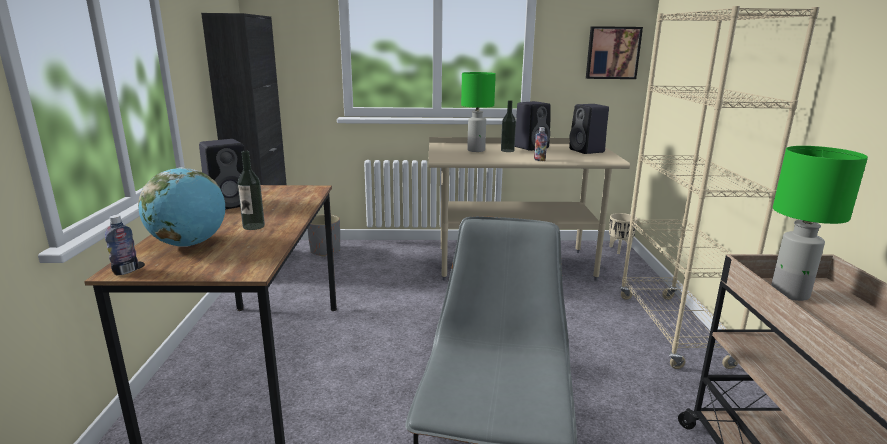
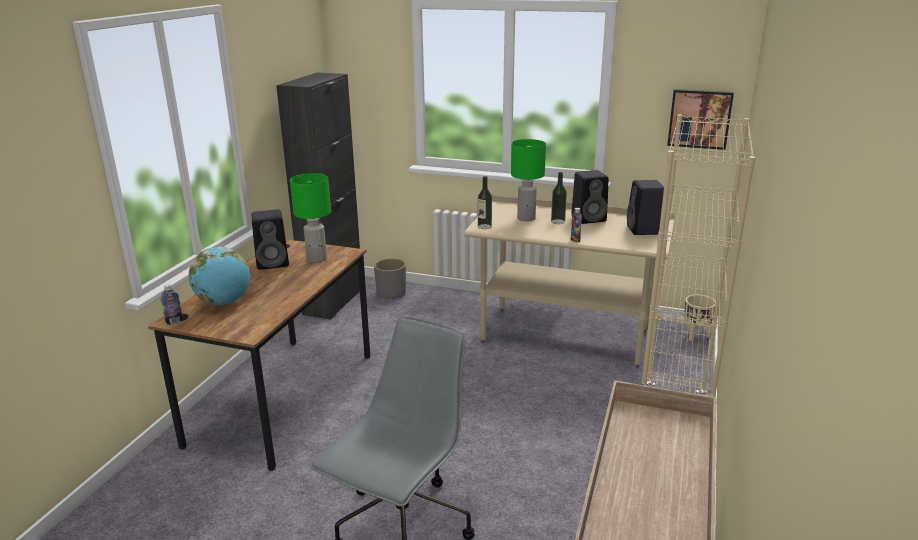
camera: 20 degrees right, 5 degrees up
(253, 226) = (276, 290): bottle -> bottle (484, 226)
(790, 293) = (650, 425): green table lamp -> green table lamp (317, 259)

